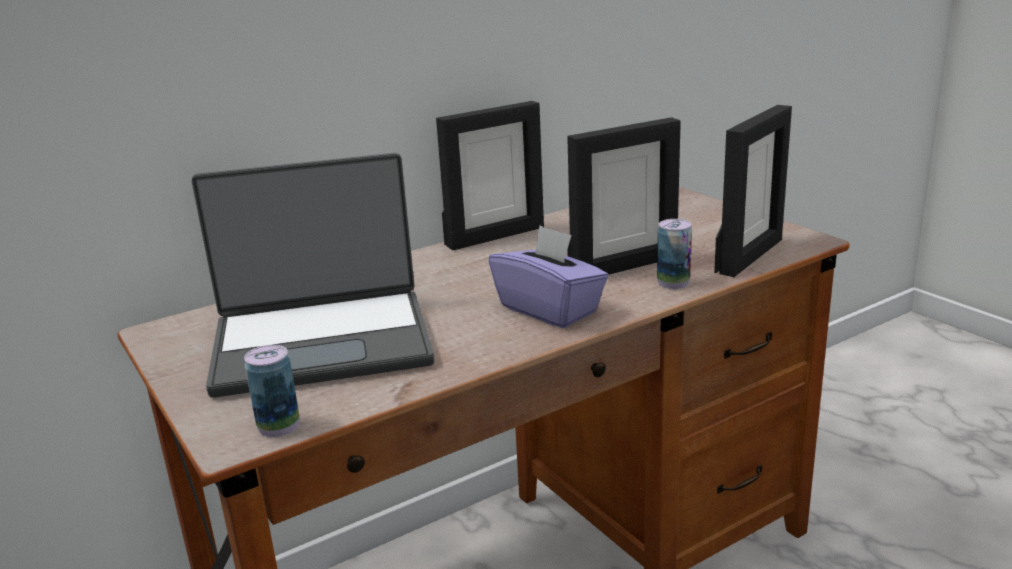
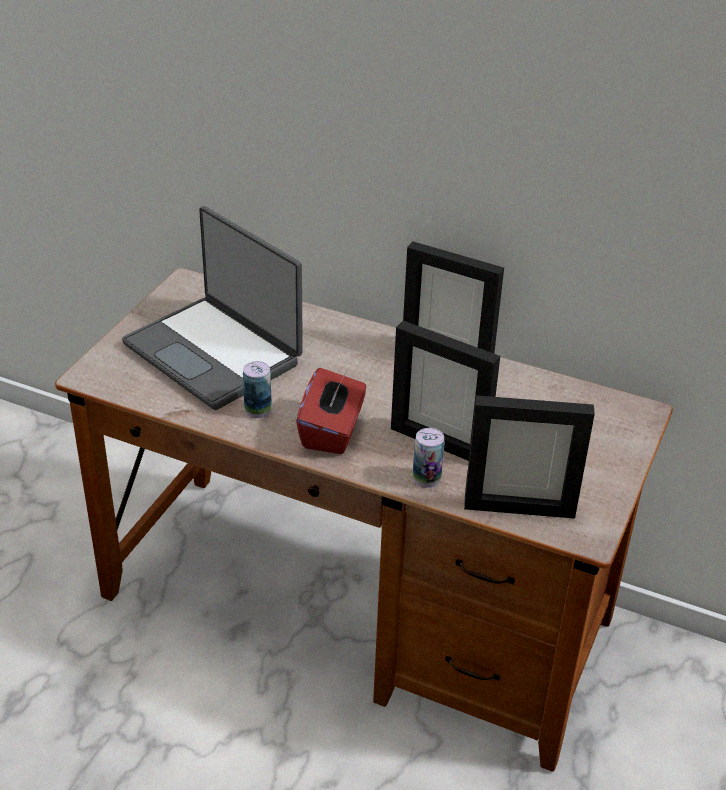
camera: 55 degrees right, 15 degrees up
(278, 426) = (111, 384): can -> can (258, 410)
(550, 309) = (332, 431): purple tissue box -> red tissue box

